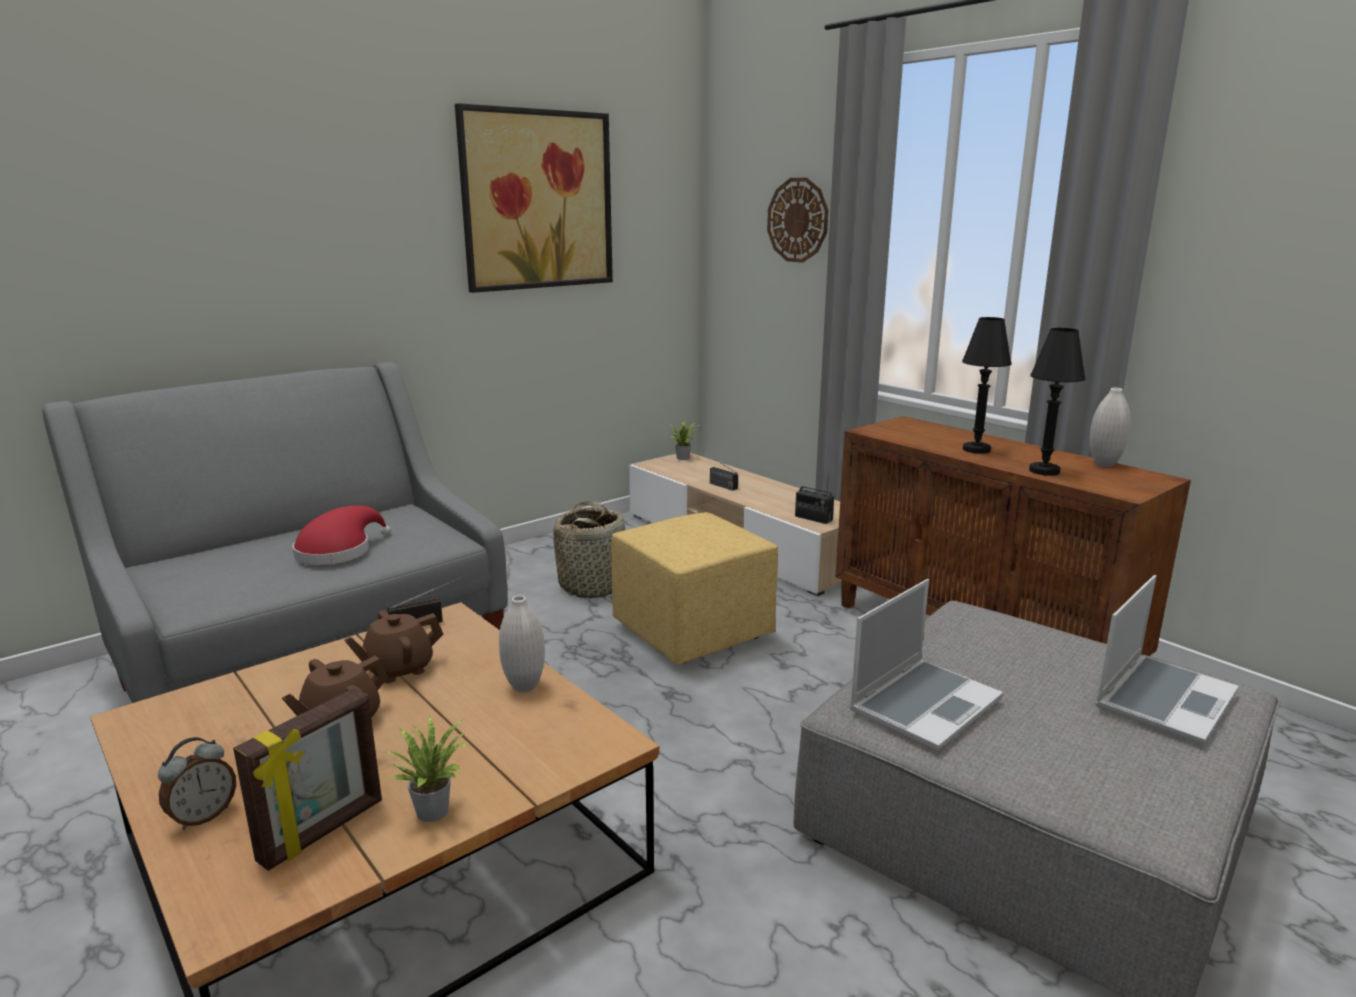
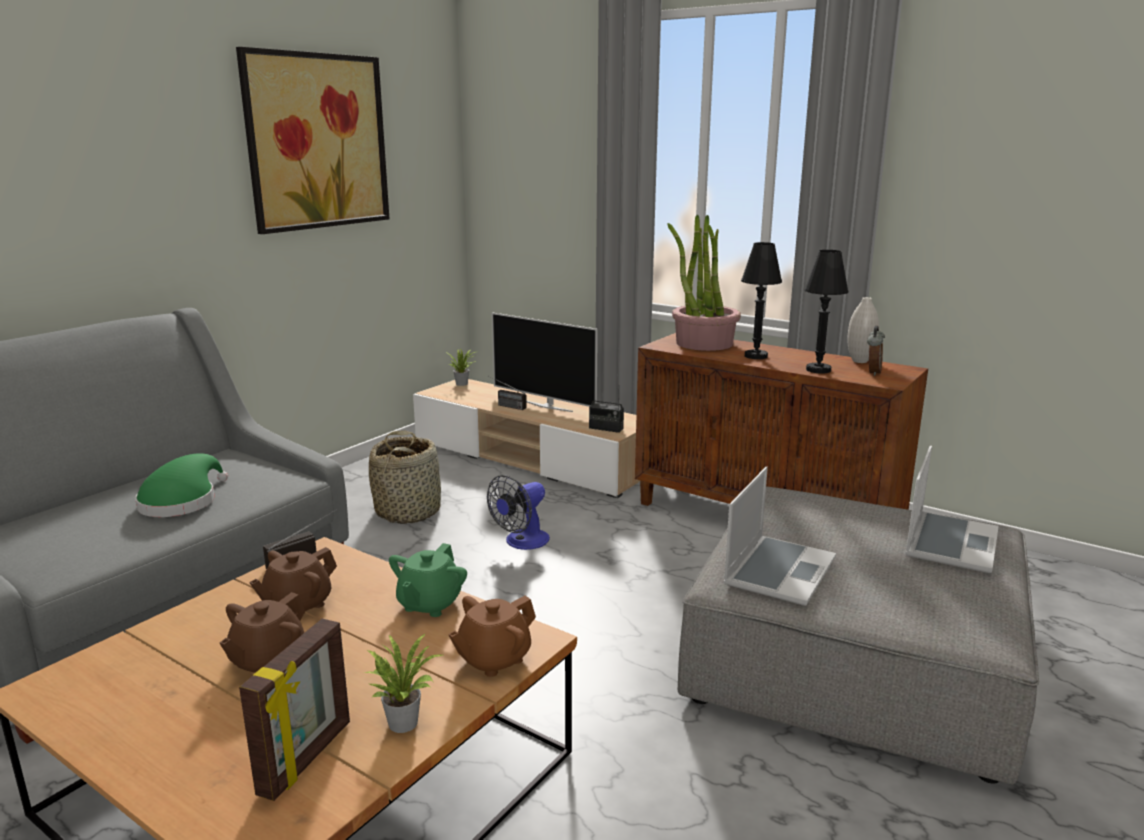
camera: 15 degrees left, 0 degrees up
(203, 816) = (175, 766): alarm clock -> alarm clock (872, 372)
(338, 551) = (182, 501): red hat -> green hat
(524, 687) = (429, 604): white vase -> green teapot
(558, 757) = (493, 659): none -> brown teapot
(695, 632) = (521, 542): yellow ottoman -> fan
(760, 488) = (546, 405): none -> television
(798, 220) = (562, 158): wall clock -> none
(923, 431) = (703, 343): none -> potted plant

